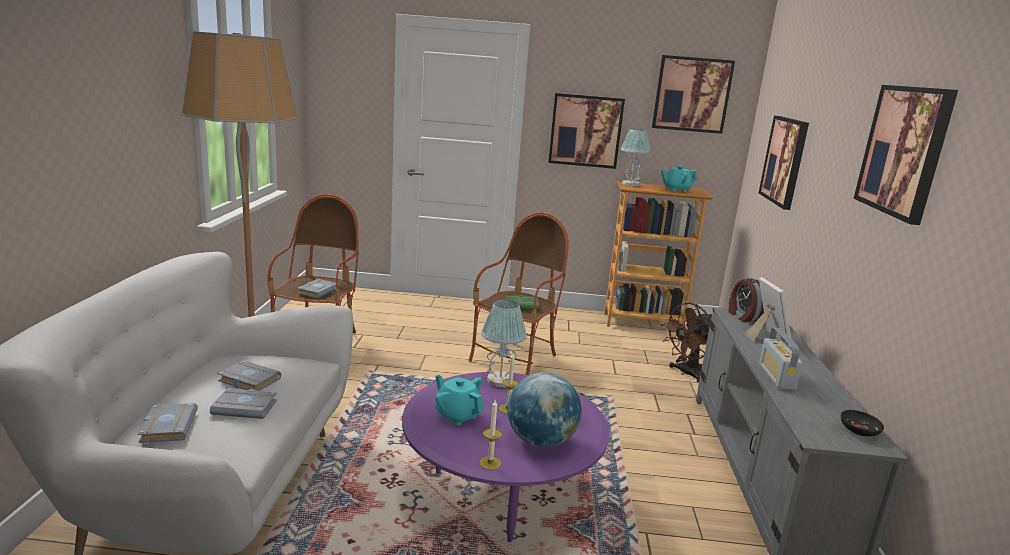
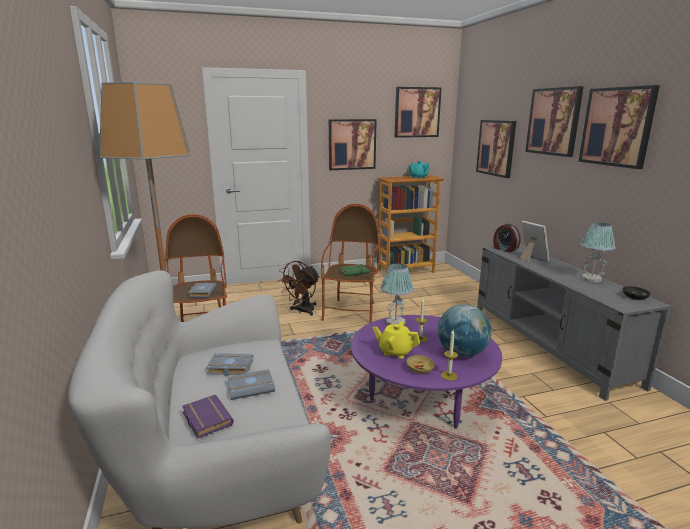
camera: 20 degrees left, 0 degrees up
(167, 426) = (205, 419): grey book -> purple book
(457, 415) = (395, 352): turquoise teapot -> yellow teapot
(463, 445) = (420, 369): none -> beige bowl
(630, 184) = (387, 178): table lamp -> table lamp (591, 279)
(686, 373) = (457, 296): brown fan -> brown fan (302, 311)
(776, 377) = (563, 279): radio -> none
(843, 130) = (554, 121): none -> picture

